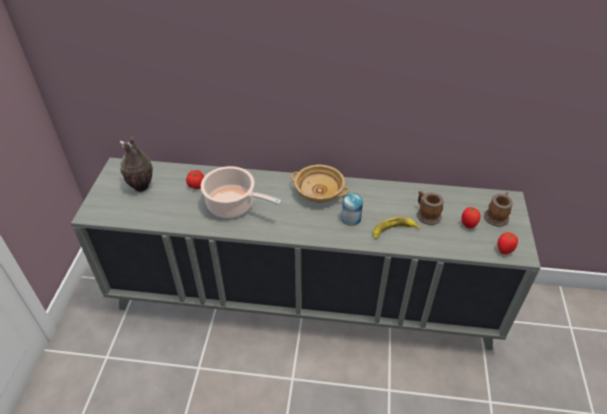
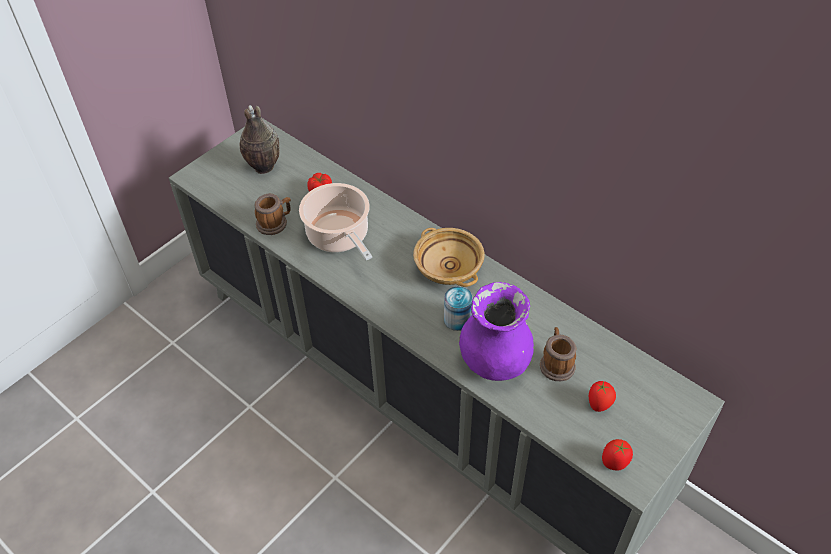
camera: 35 degrees right, 5 degrees up
(393, 230) = (494, 361): banana -> purple vase
(497, 216) = (651, 414): mug -> mug (275, 223)

